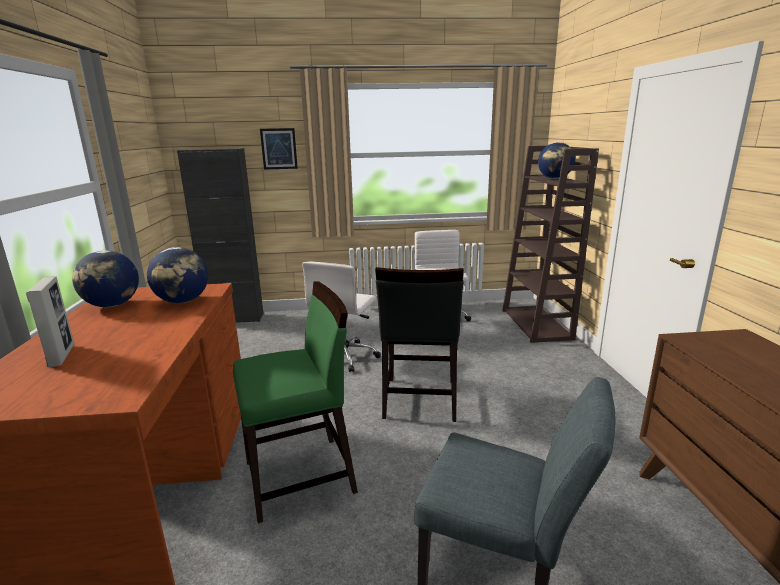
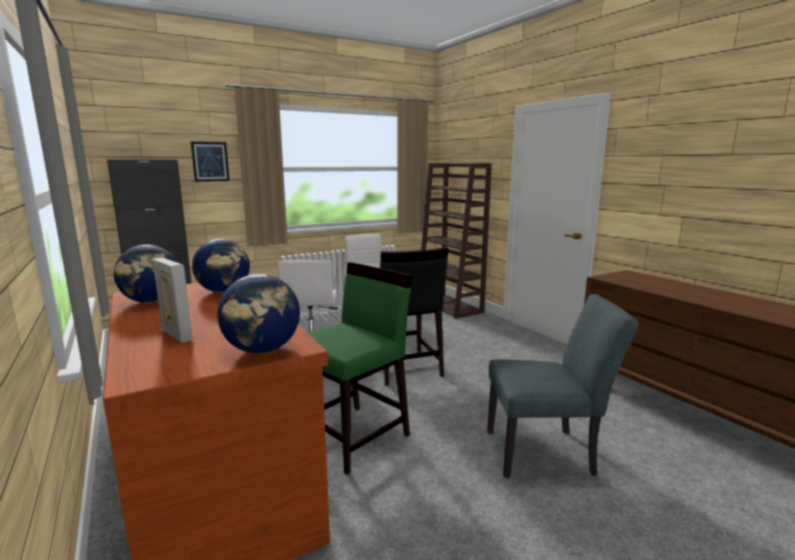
camera: 25 degrees left, 5 degrees down
(554, 178) = (455, 187): globe -> globe (262, 350)

